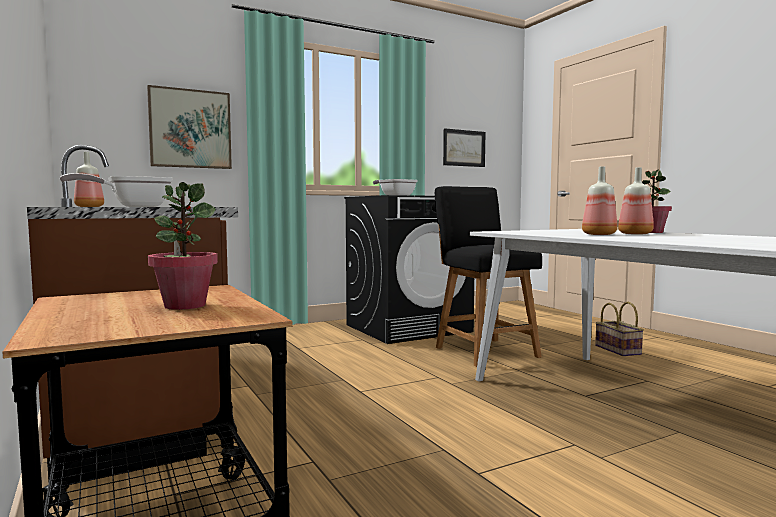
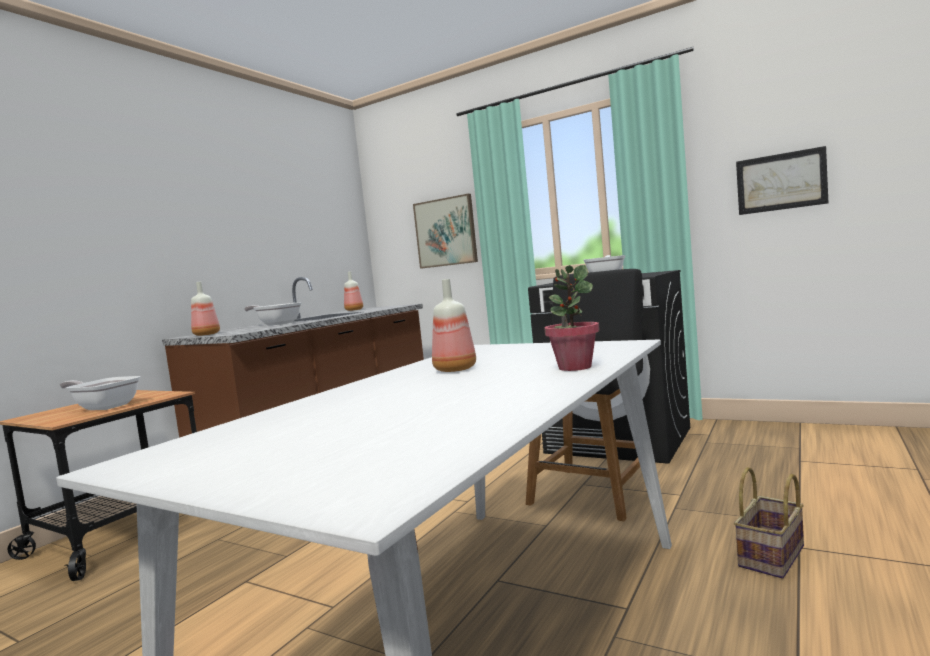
camera: 60 degrees right, 0 degrees up
(185, 305) = (104, 407): potted plant -> frying pan
(634, 234) = (500, 372): bottle -> bottle (206, 334)

